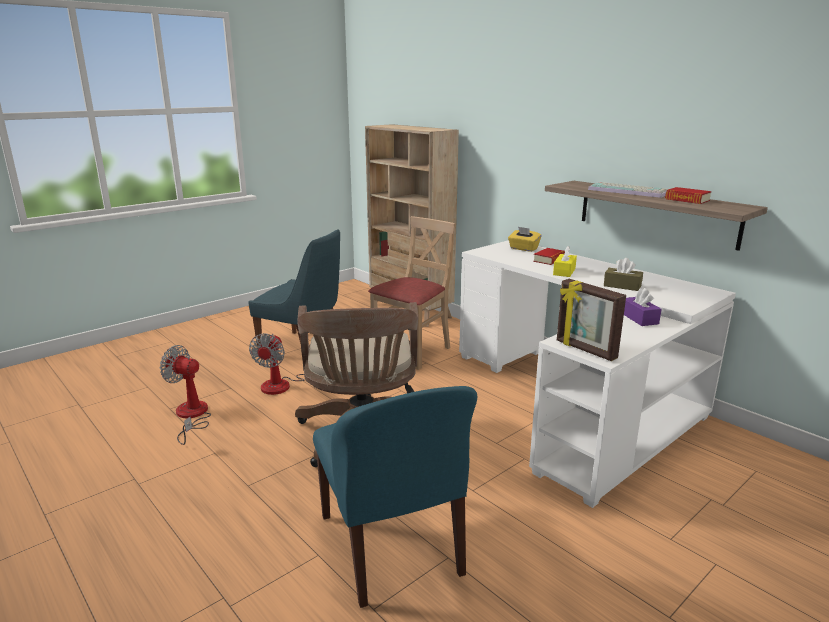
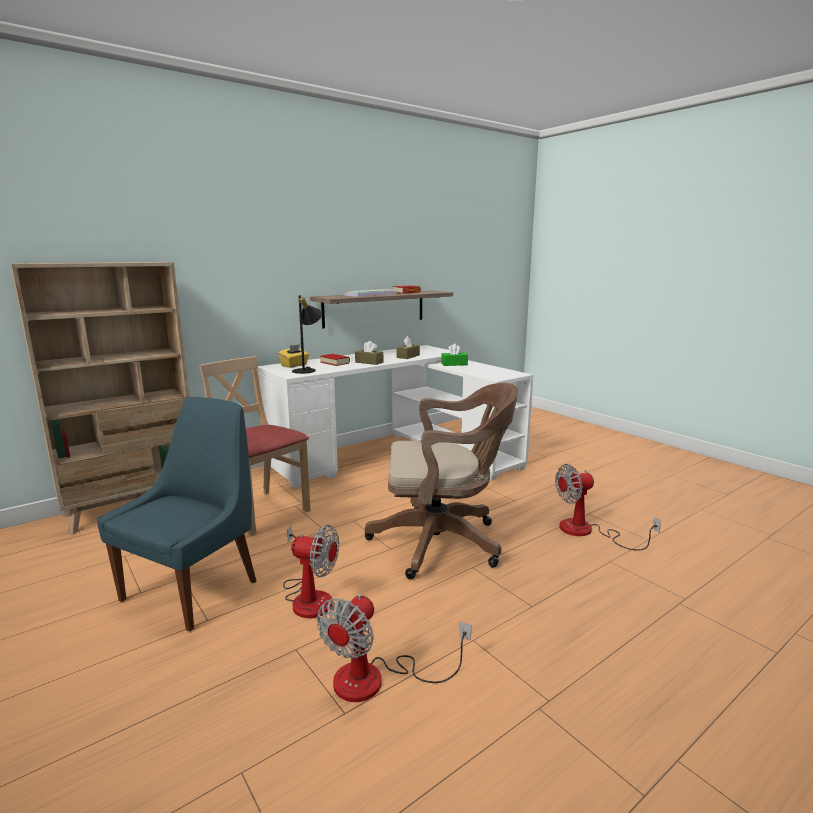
camera: 85 degrees left, 5 degrees down
(391, 547) = (587, 532): blue chair -> fan
(503, 254) = (307, 370): none -> black table lamp
(564, 271) = (369, 362): yellow tissue box -> brown tissue box
(585, 350) = (508, 375): picture frame -> none
(639, 318) = (454, 364): purple tissue box -> green tissue box

